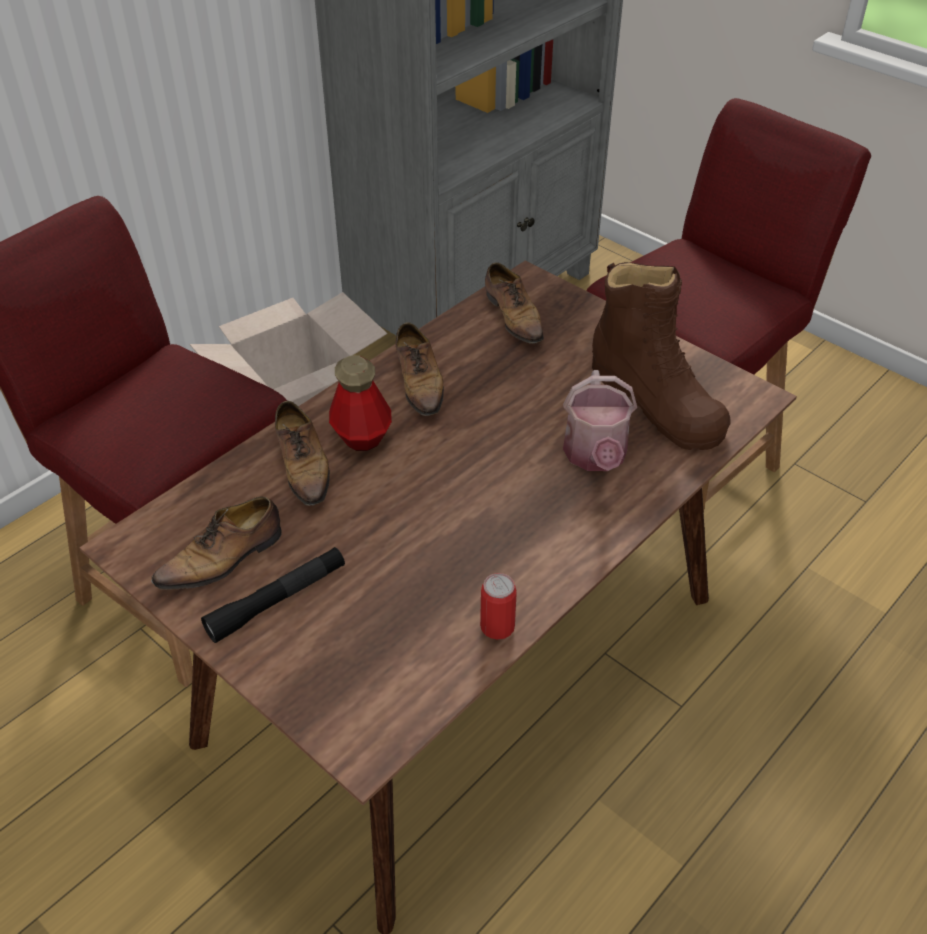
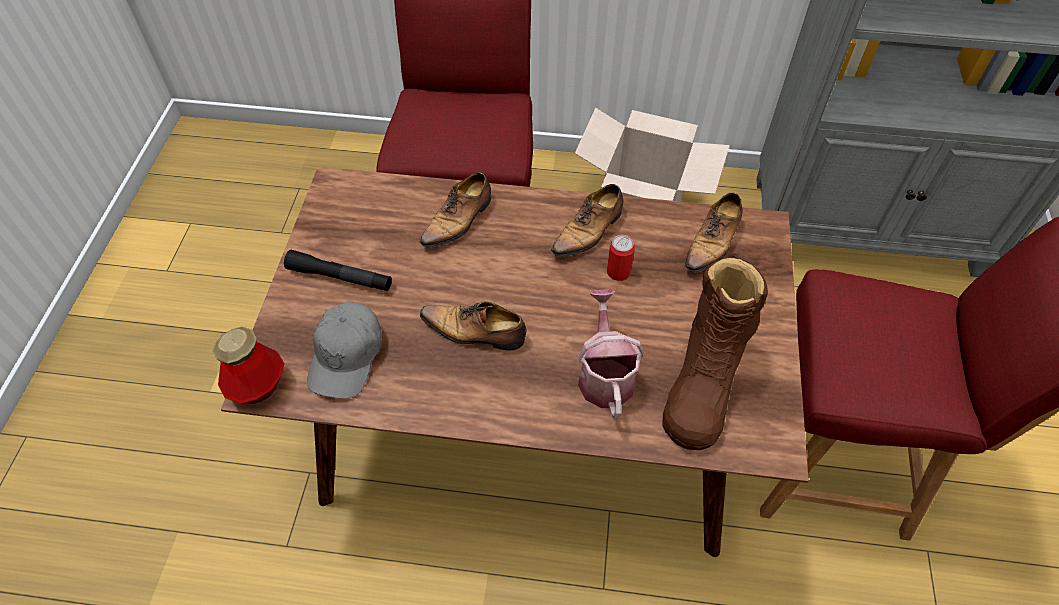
camera: 55 degrees right, 10 degrees up
(224, 558) = (354, 232): shoe -> shoe (475, 332)
(362, 436) = (510, 232): bottle -> bottle (258, 386)
(396, 643) = (347, 356): none -> grey cap
(497, 626) = (397, 402): can -> can (618, 272)
(596, 457) = (605, 374): watering can -> watering can turned 120 degrees clockwise

